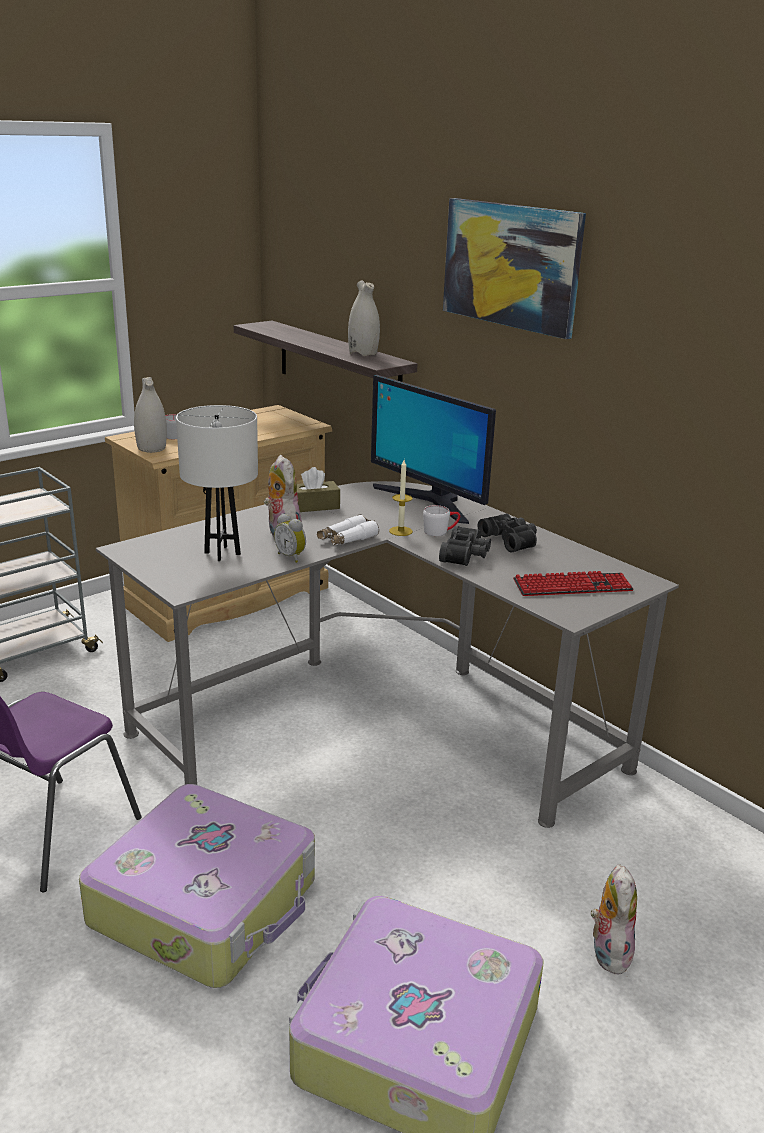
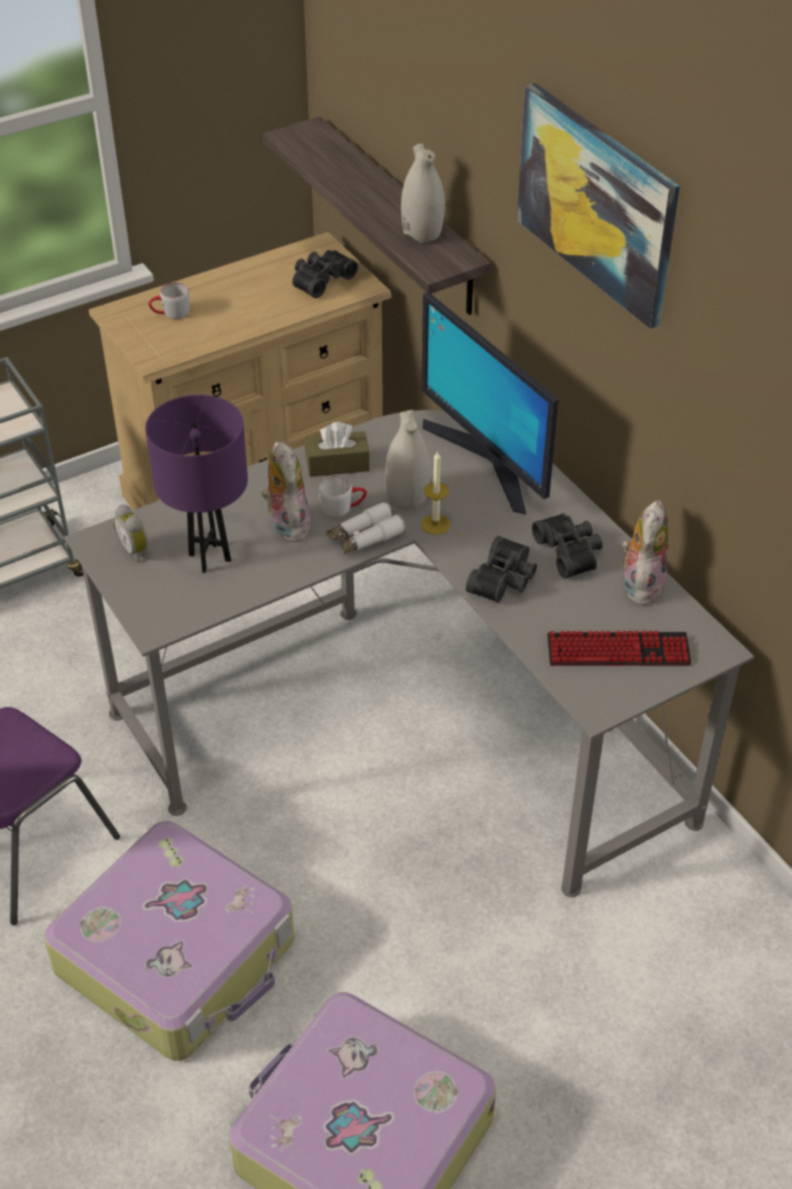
camera: 10 degrees right, 20 degrees up
(152, 448) = (145, 340): white vase -> white vase (407, 496)
(222, 553) = (210, 558): white table lamp -> purple table lamp
(279, 422) = (320, 279): none -> black binoculars
(291, 557) = (291, 569): alarm clock -> alarm clock (136, 550)
(440, 531) = (486, 527): white mug -> white mug (343, 507)
(608, 951) = (589, 1064): plush toy -> plush toy (640, 584)

